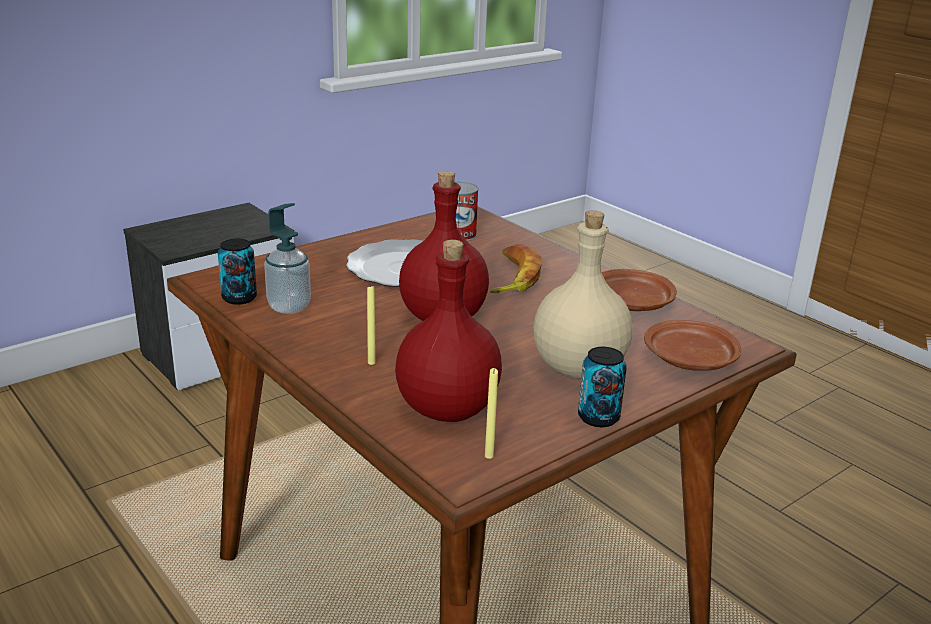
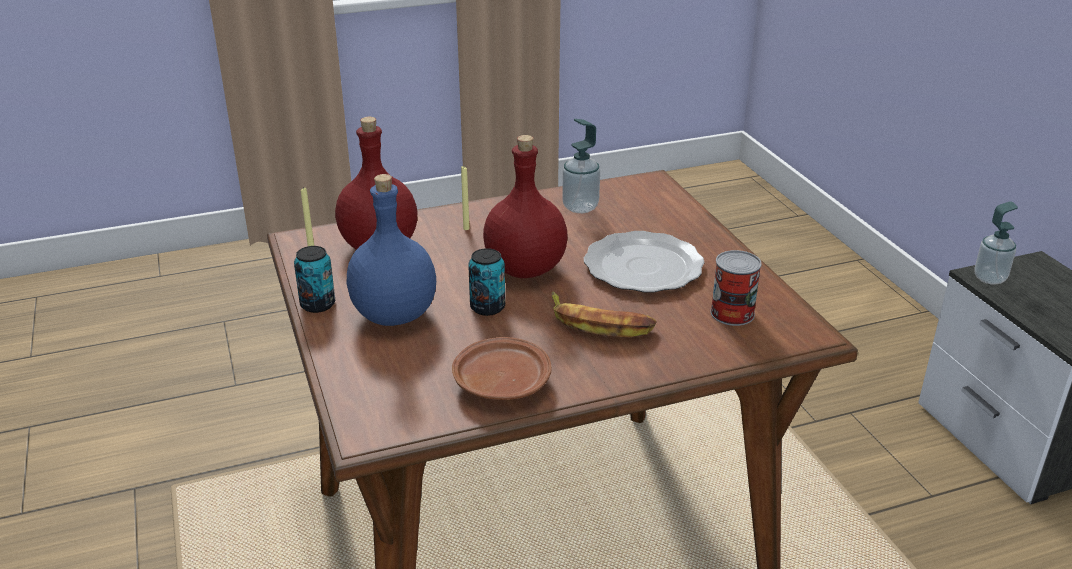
camera: 110 degrees right, 5 degrees up
(176, 247) = (989, 278): none -> soap dispenser
(239, 298) = (606, 190): can -> can (487, 307)
(580, 368) = (394, 316): beige bottle -> blue bottle
(689, 360) = (365, 380): brown plate -> none

